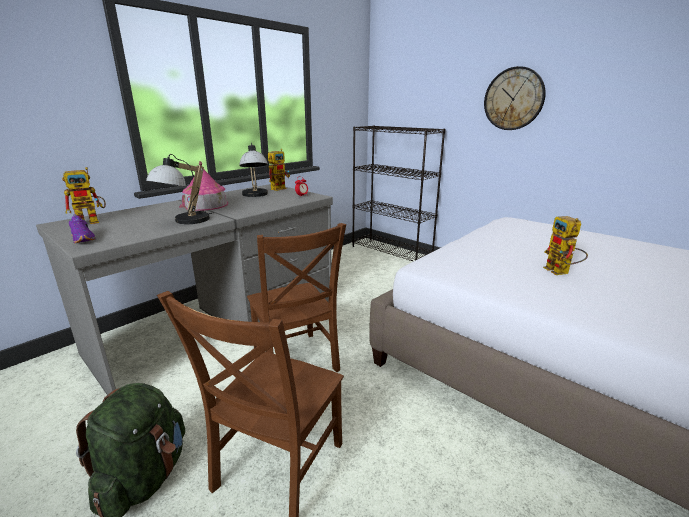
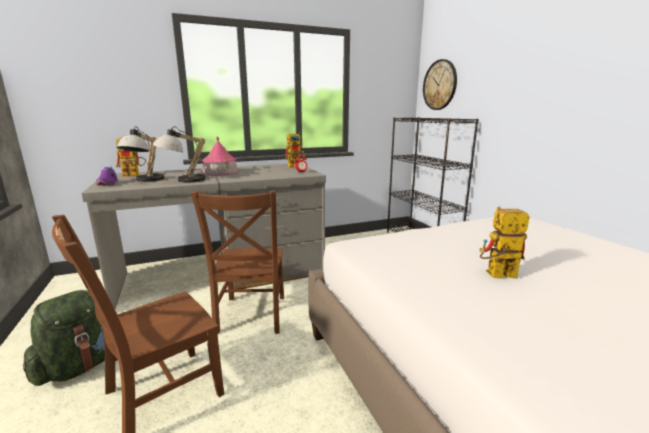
camera: 25 degrees right, 5 degrees down
(255, 195) = (267, 169): table lamp -> table lamp (146, 180)
(513, 99) = (548, 84): wall clock -> wall clock (439, 85)
(561, 272) = (496, 276): toy robot -> toy robot turned 75 degrees clockwise

